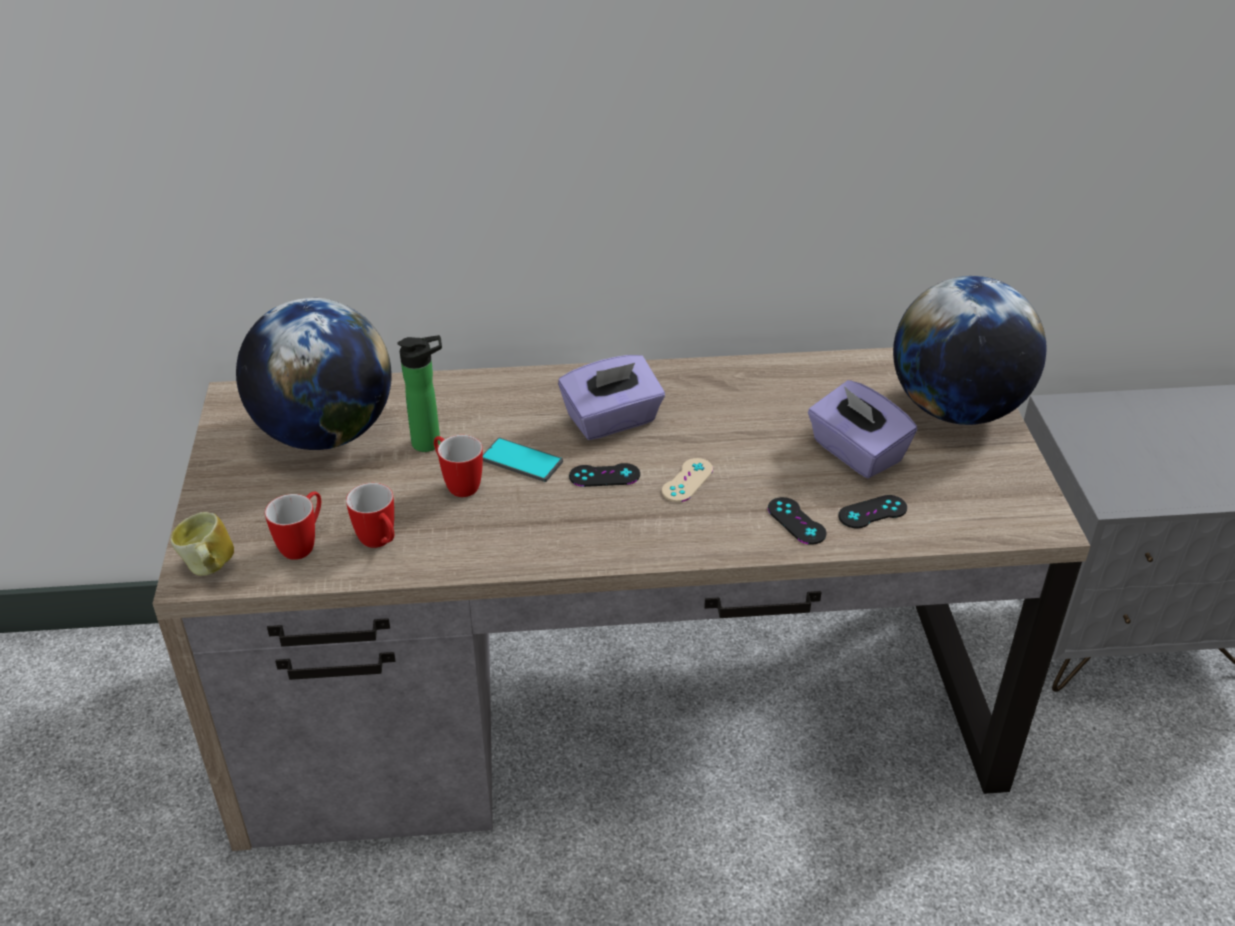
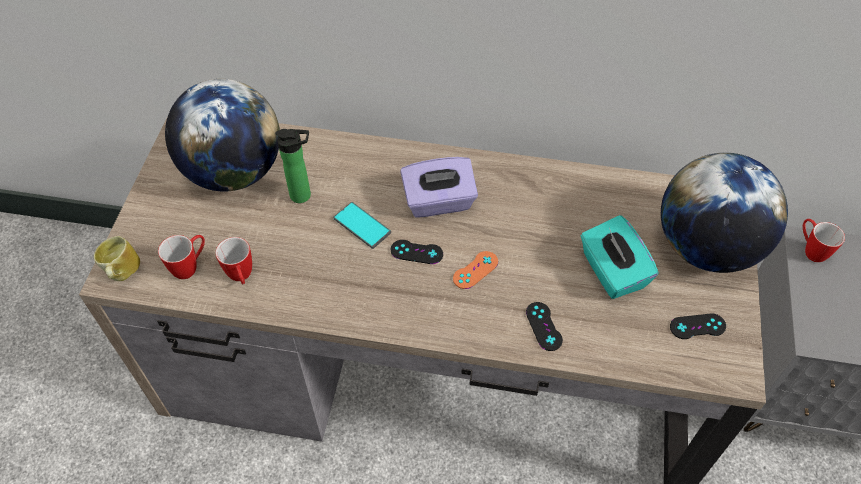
camera: 15 degrees right, 15 degrees up
(457, 484) = (310, 237): mug -> mug (810, 250)
(687, 480) = (475, 270): beige game controller -> orange game controller
(856, 452) = (612, 272): purple tissue box -> turquoise tissue box
(872, 512) = (604, 331): black game controller -> black game controller (697, 326)

